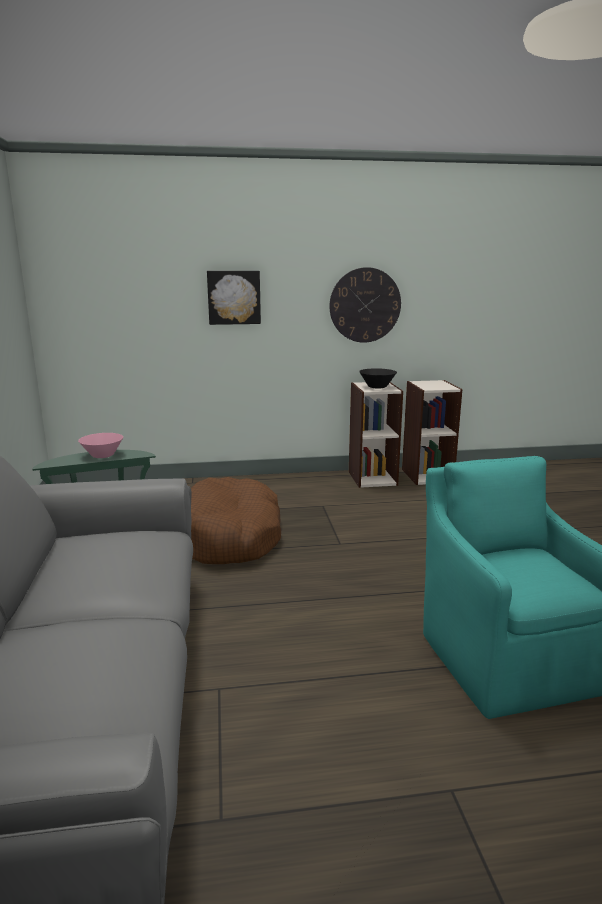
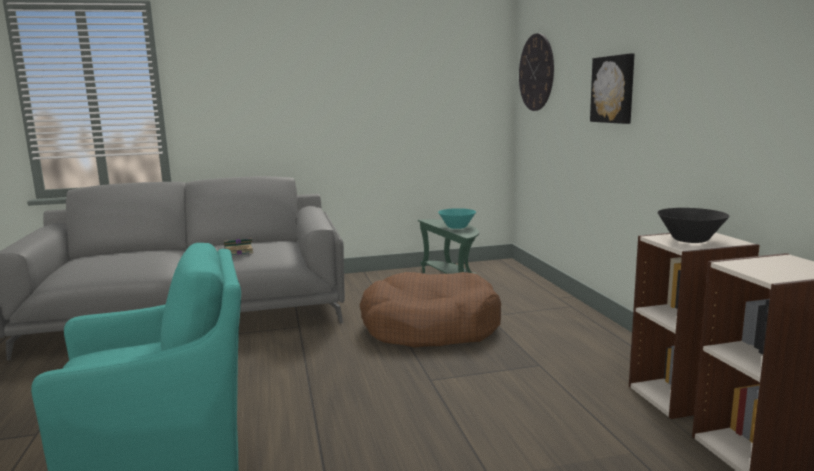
camera: 85 degrees right, 5 degrees down
(102, 455) = (457, 227): pink bowl -> turquoise bowl
(128, 560) = (237, 252): none -> book
(365, 305) = (743, 101): wall clock -> wall clock (536, 72)

